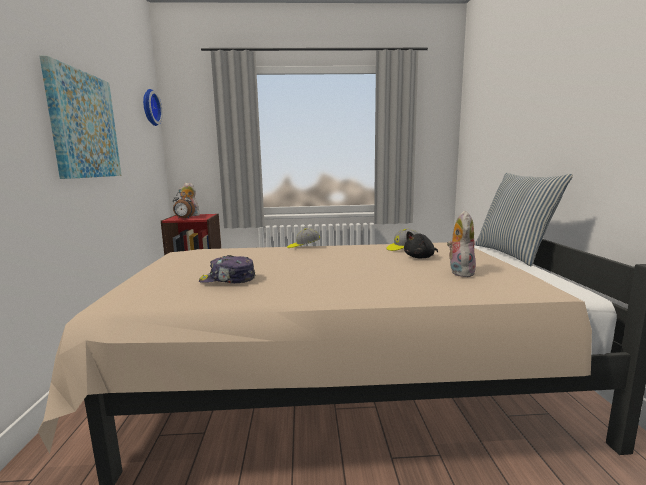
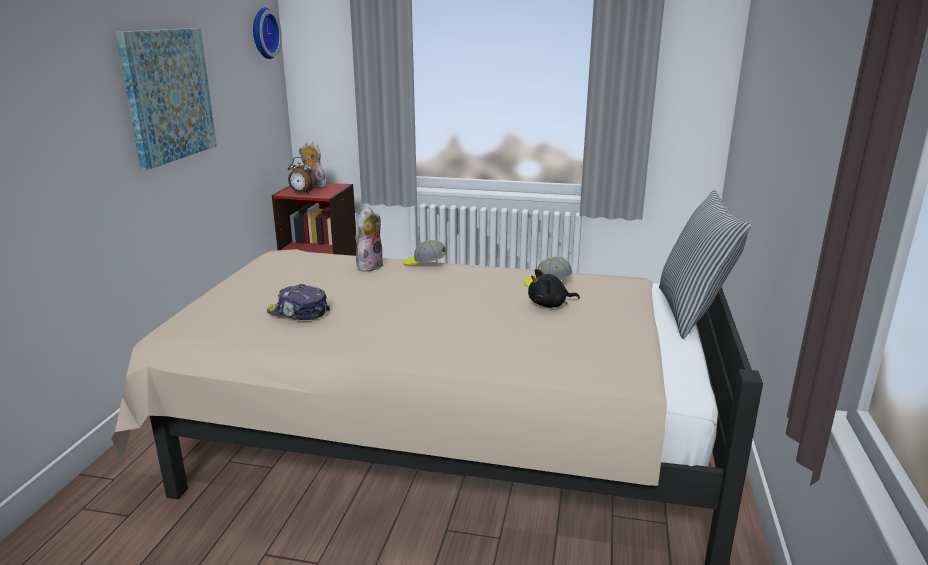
camera: 15 degrees right, 10 degrees up
(459, 272) = (567, 337): plush toy -> plush toy (369, 266)

